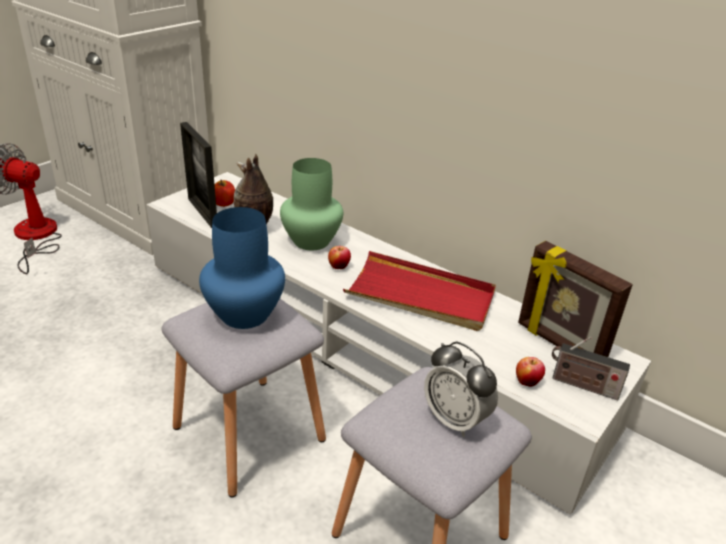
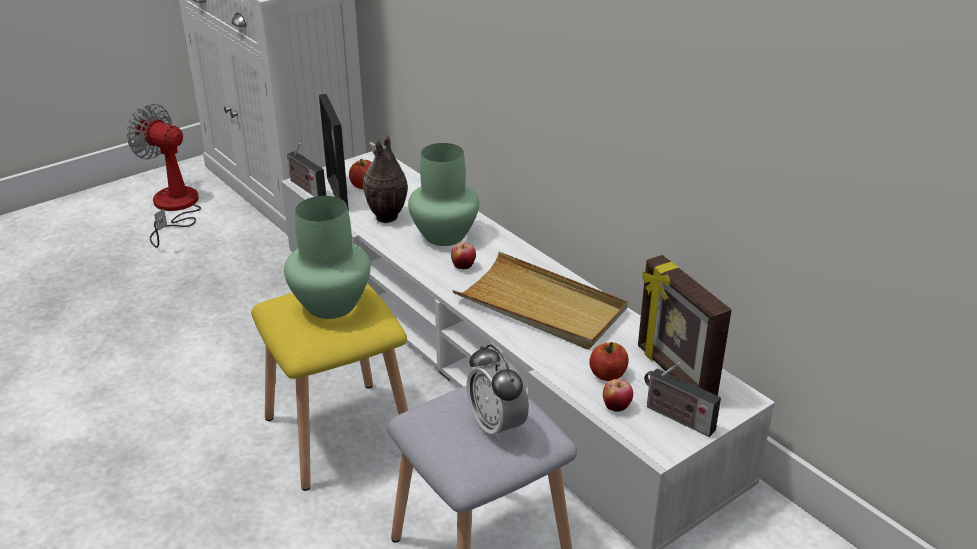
camera: 15 degrees right, 0 degrees up
(171, 208) = (306, 188): none -> radio
(245, 313) = (331, 304): blue vase -> green vase
(246, 432) = (337, 432): grey stool -> yellow stool
(420, 296) = (541, 306): red tray -> beige tray
(505, 352) = (608, 374): none -> apple

